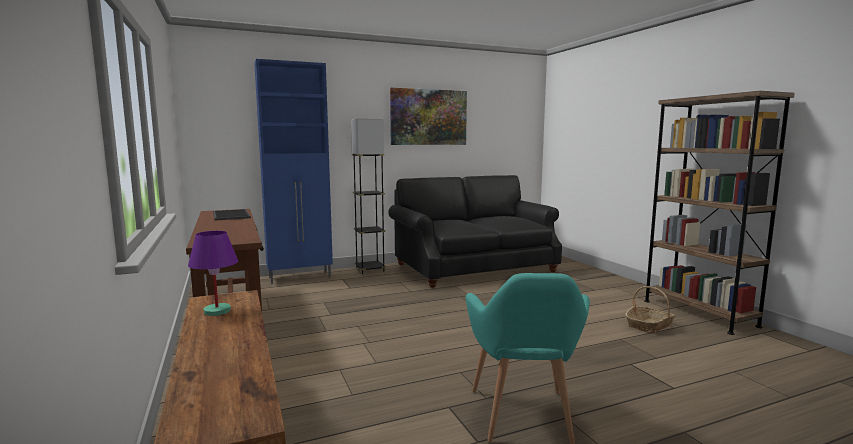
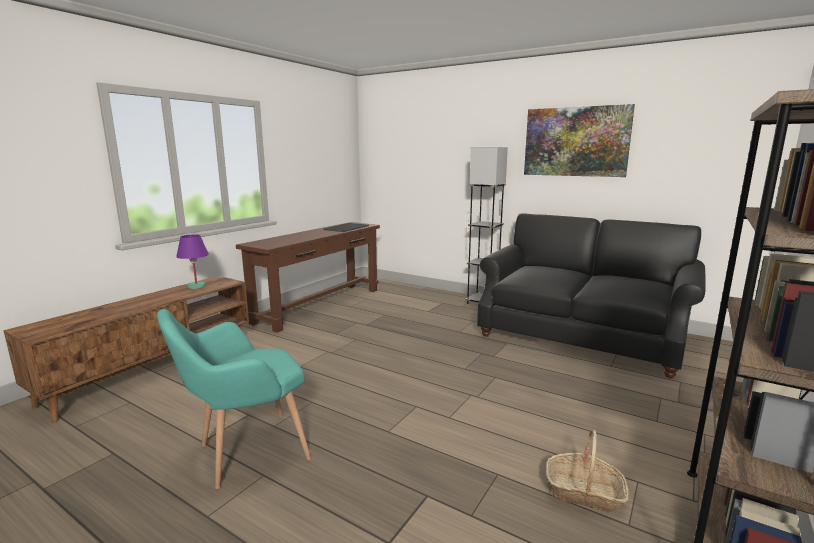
camera: 55 degrees right, 5 degrees up
(301, 277) = (422, 292): blue cabinet -> none

